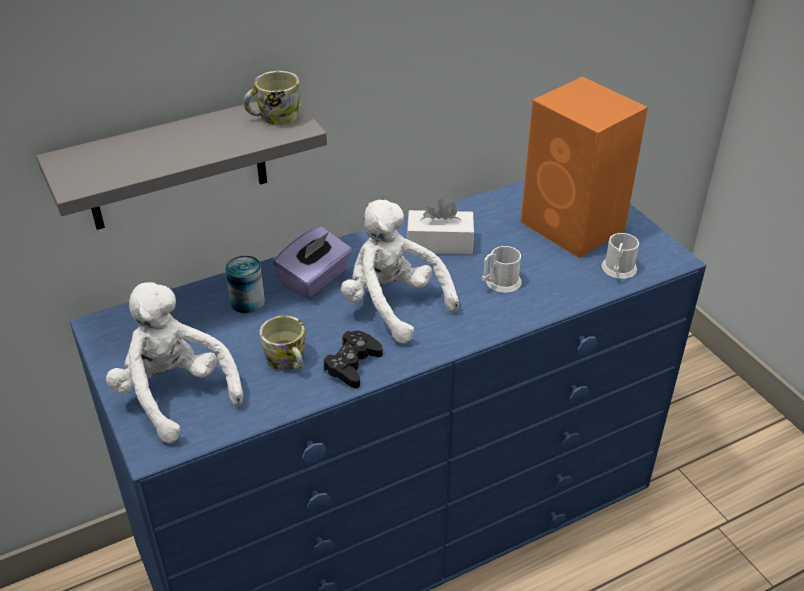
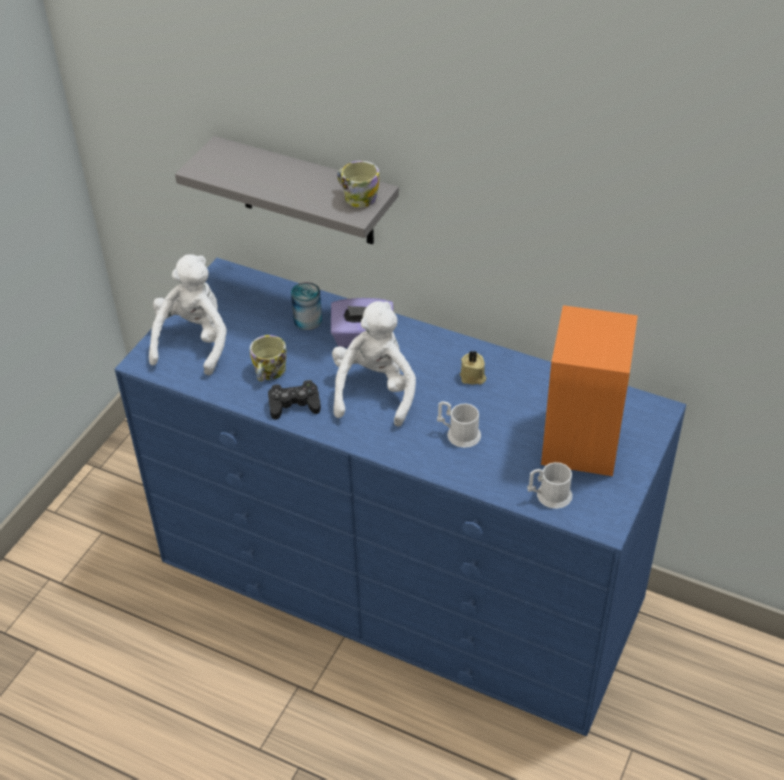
camera: 55 degrees right, 5 degrees up
(440, 243) = (473, 377): white tissue box -> beige candle

